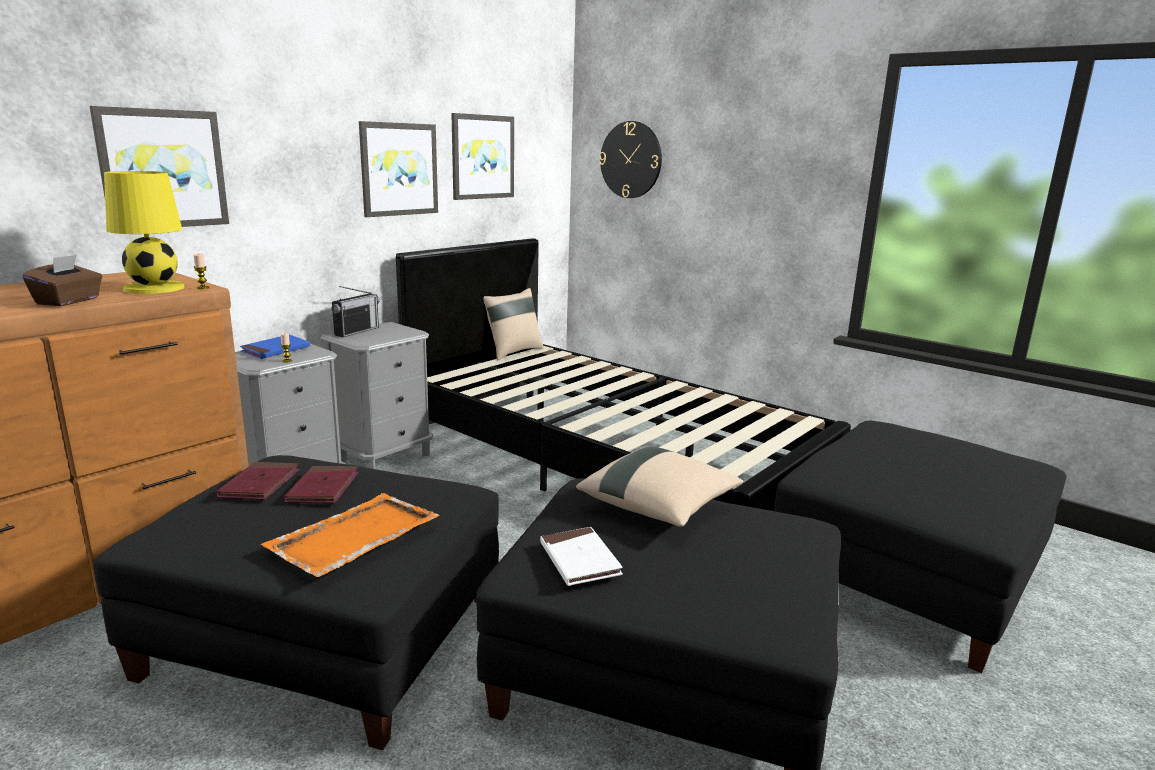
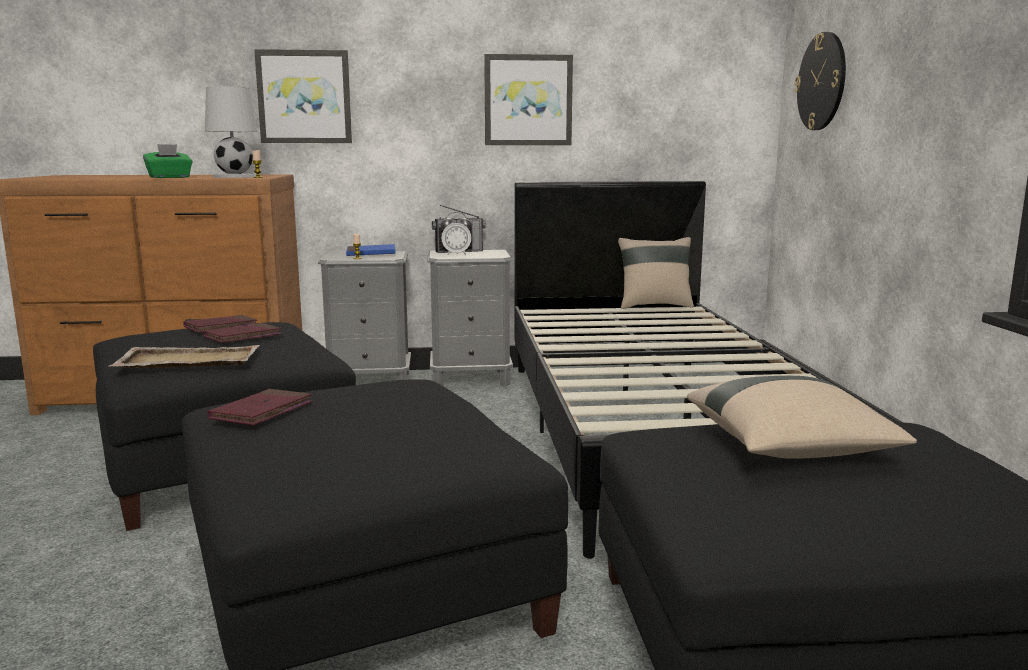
camera: 45 degrees right, 5 degrees down
(68, 301) = (169, 177): brown tissue box -> green tissue box
(153, 288) = (234, 177): yellow table lamp -> white table lamp
(353, 537) = (187, 361): orange tray -> beige tray
(369, 336) = (456, 254): none -> alarm clock
(482, 157) = (637, 88): picture -> none
(579, 560) = (262, 412): white book -> red book
(659, 507) = (413, 405): beige pillow -> beige pillow (790, 449)

